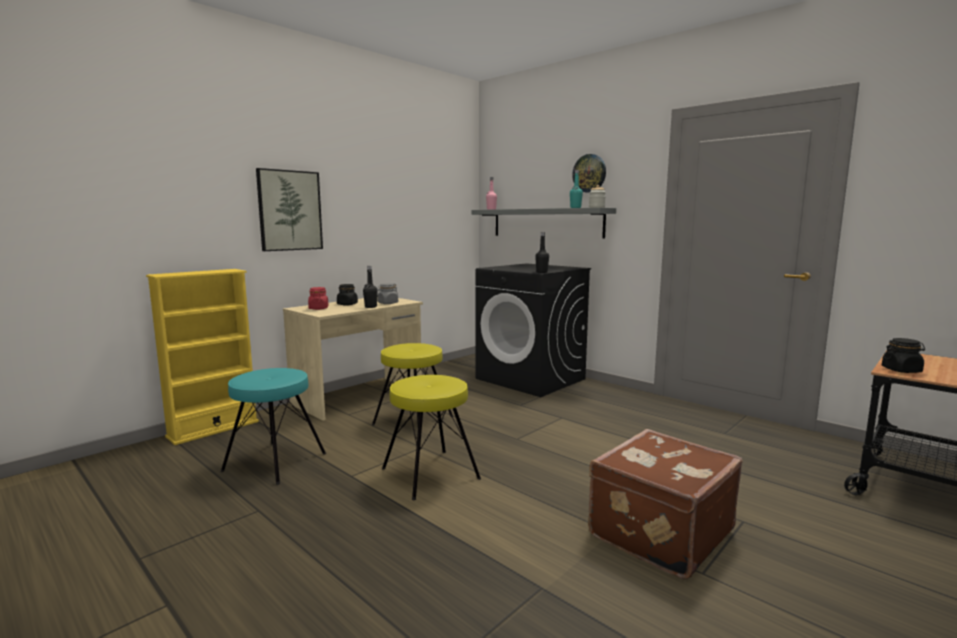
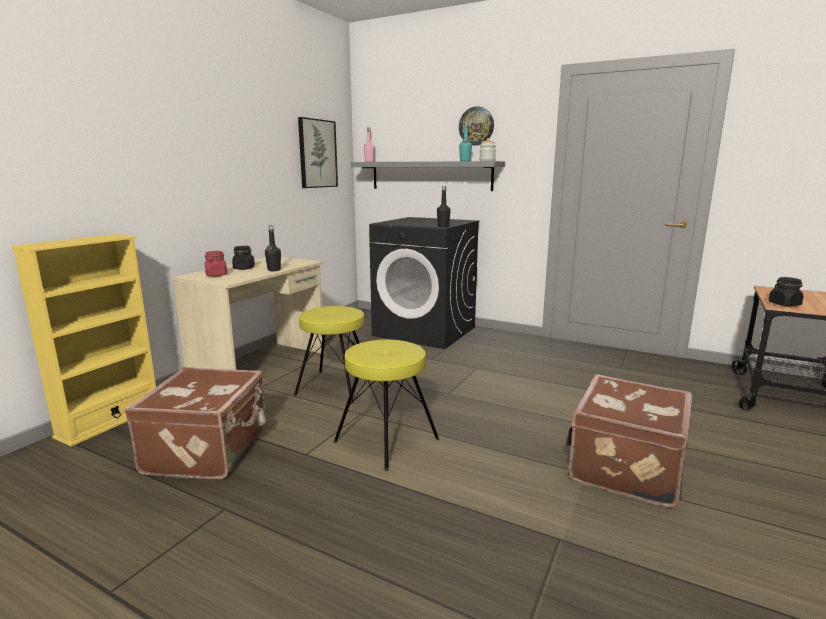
camera: 15 degrees left, 5 degrees up
(275, 462) = (209, 450): turquoise stool -> brown suitcase
(289, 210) = (171, 163): picture -> picture (317, 154)
(387, 303) = (288, 265): grey jar -> none

